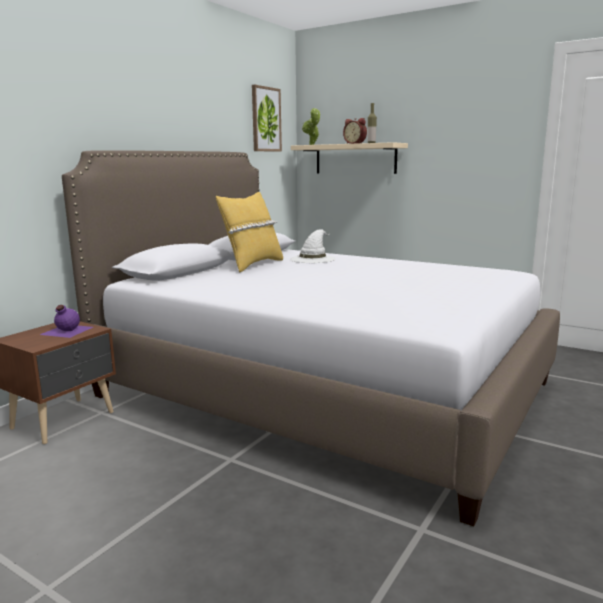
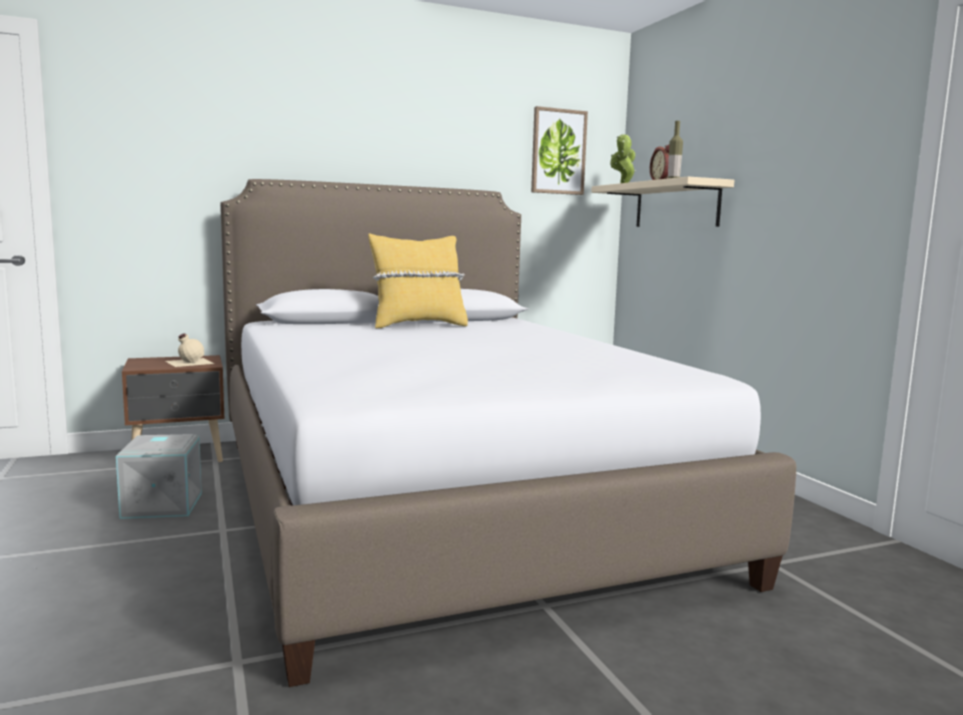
camera: 35 degrees right, 5 degrees down
(66, 330) = (188, 362): purple bottle -> beige bottle
(141, 461) = (161, 505): none -> grey storage box
(312, 259) = (503, 329): white hat -> none

